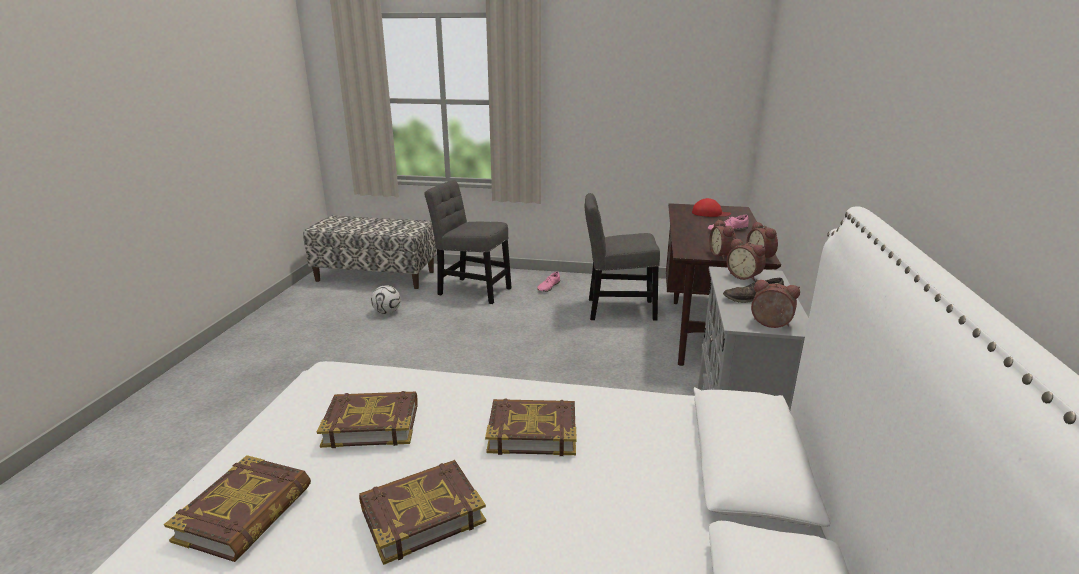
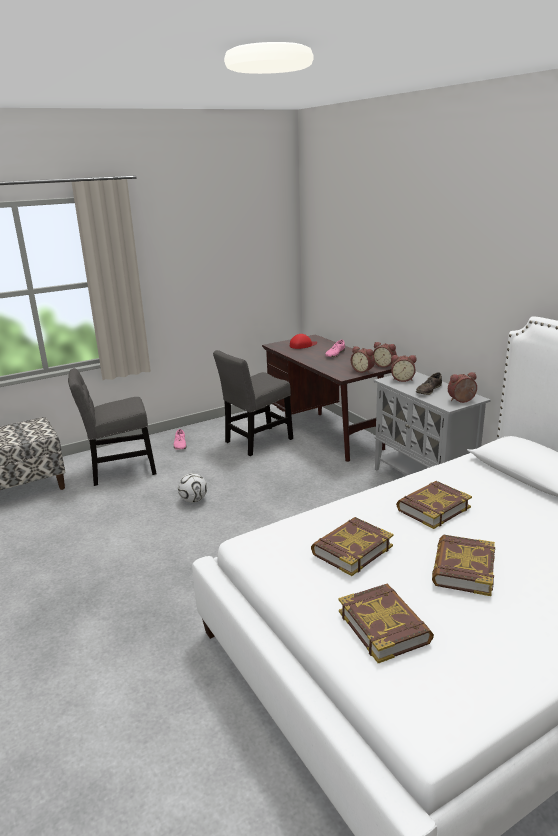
camera: 40 degrees left, 0 degrees up
(387, 312) = (71, 518): football -> football (193, 500)

